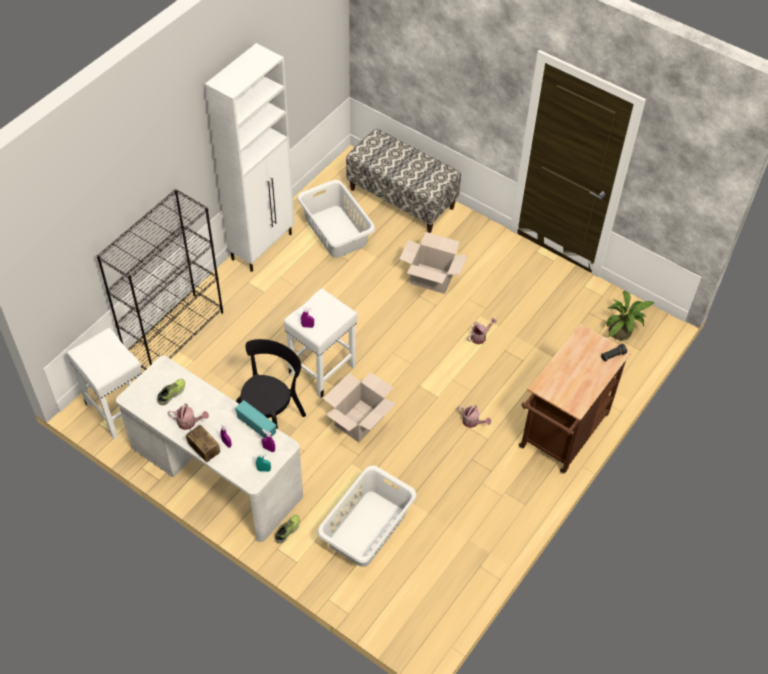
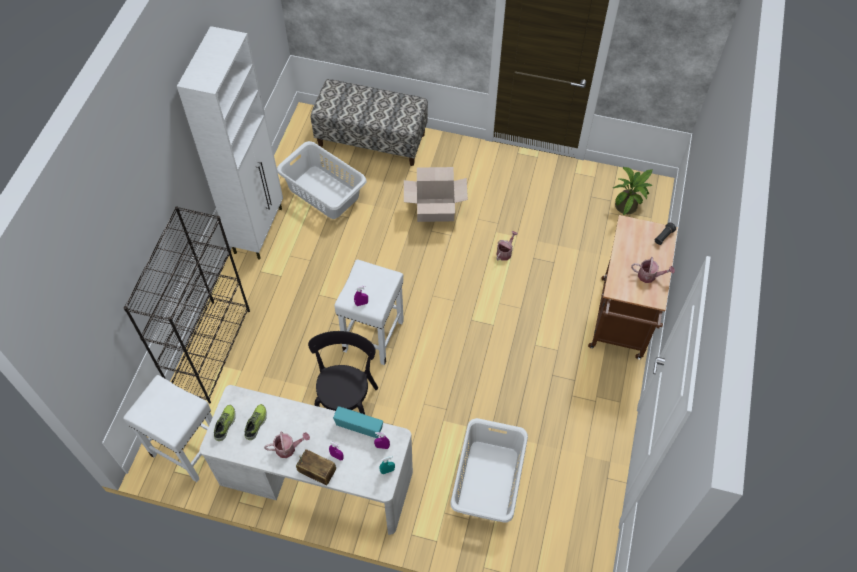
camera: 20 degrees left, 5 degrees up
(288, 530) = (413, 512): shoe -> shoe (225, 424)
(359, 421) = (432, 375): cardboard box -> none
(472, 422) = (536, 338): watering can -> watering can (649, 276)

